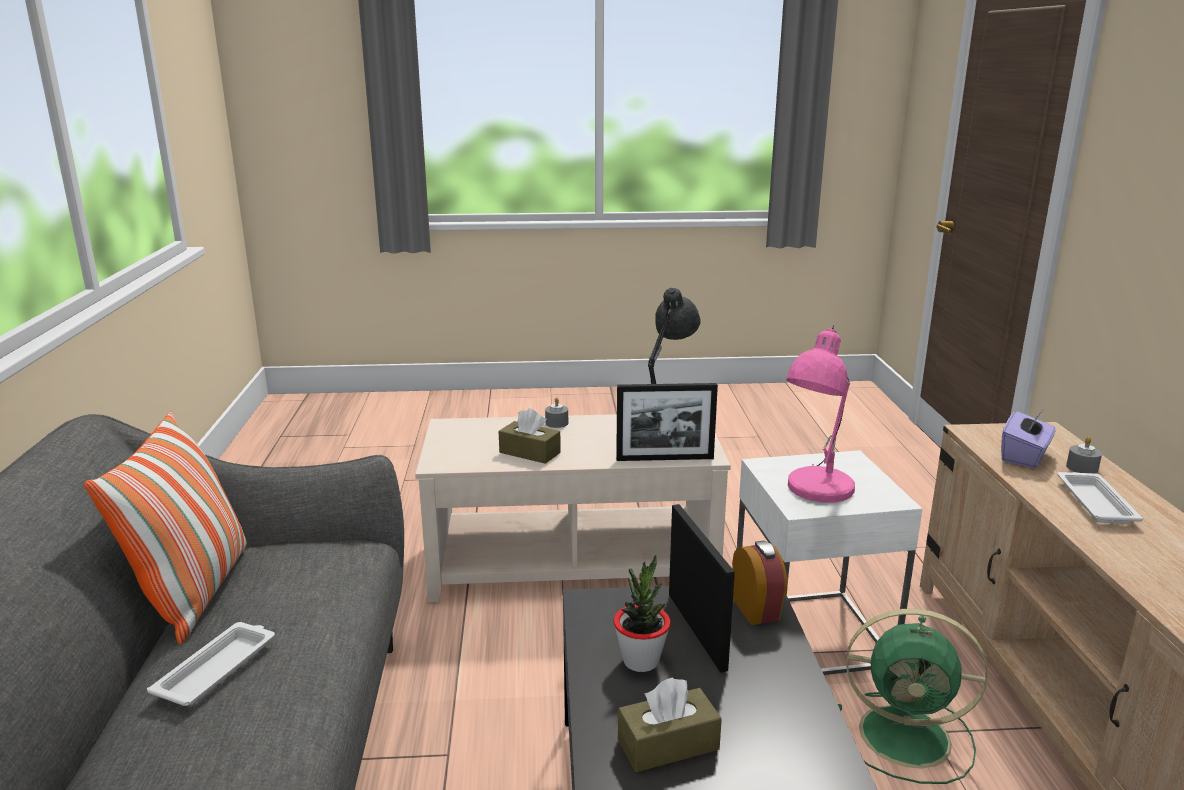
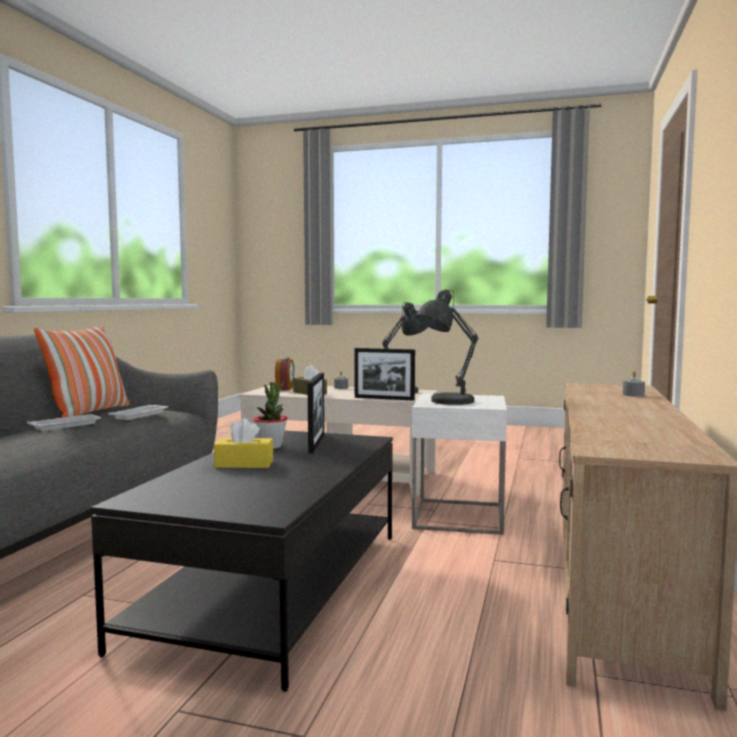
camera: 20 degrees right, 15 degrees down
(668, 744) = (244, 464): brown tissue box -> yellow tissue box
(757, 609) = (362, 441): alarm clock -> alarm clock (285, 389)
(816, 491) = (447, 402): pink table lamp -> grey table lamp
(909, 737) = (475, 559): green fan -> none
(1024, 456) = (599, 390): purple tissue box -> none
(1094, 502) = (615, 401): white tray -> white tray (140, 415)

